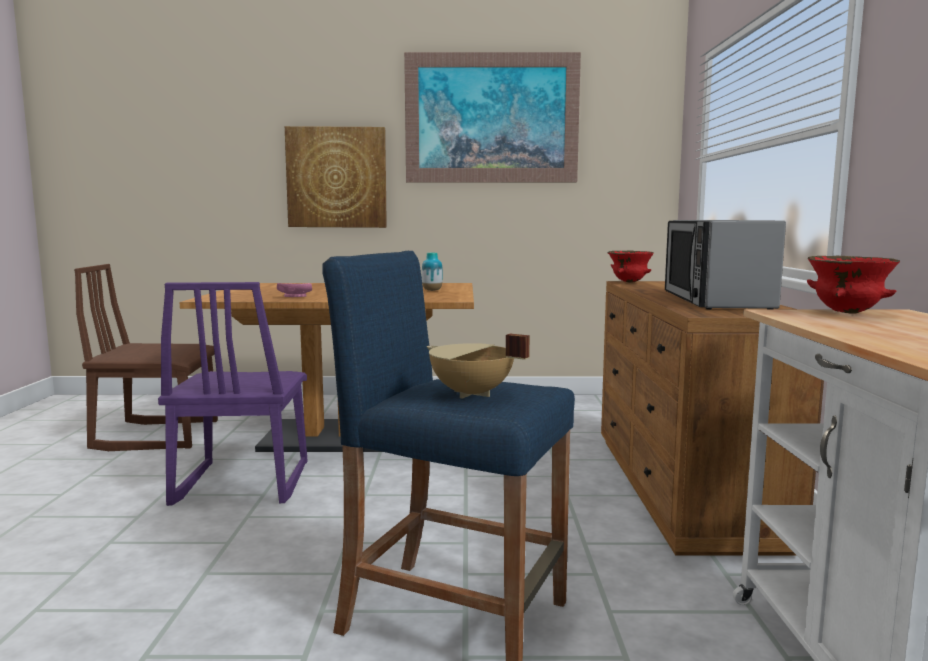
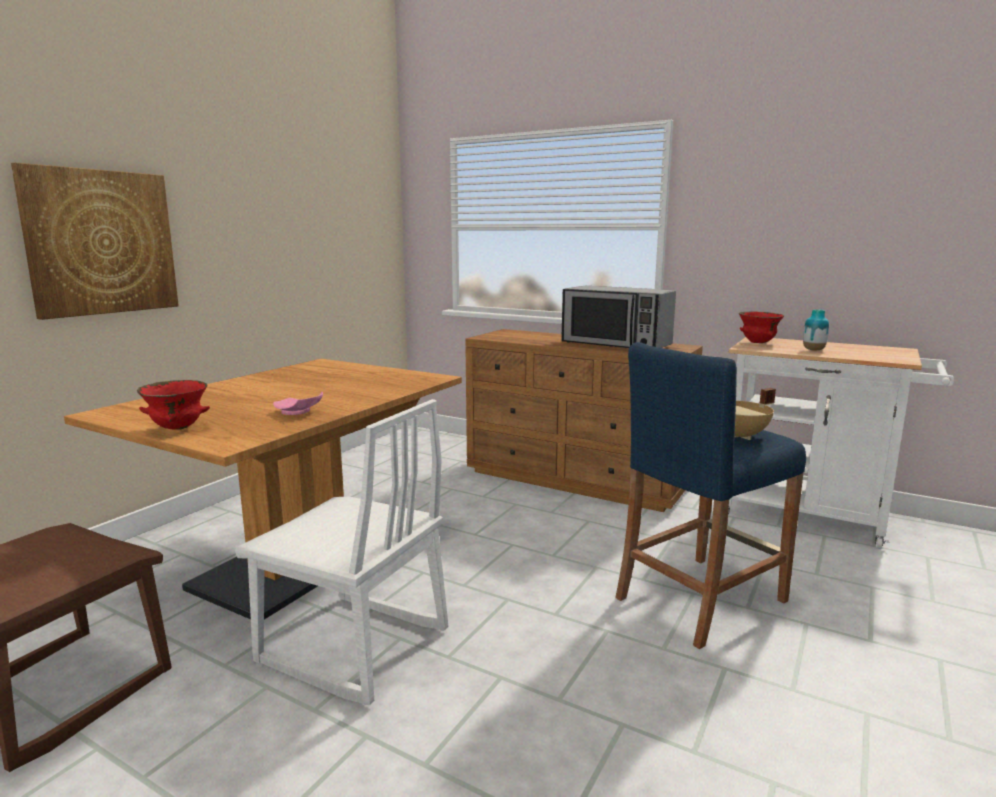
camera: 60 degrees left, 5 degrees up
(241, 484) = (353, 647): purple chair -> white chair
(432, 290) = (358, 373): vase -> vase (813, 350)
(491, 118) = (269, 173): picture -> none
(629, 282) = (488, 337): red bowl -> red bowl (177, 429)

